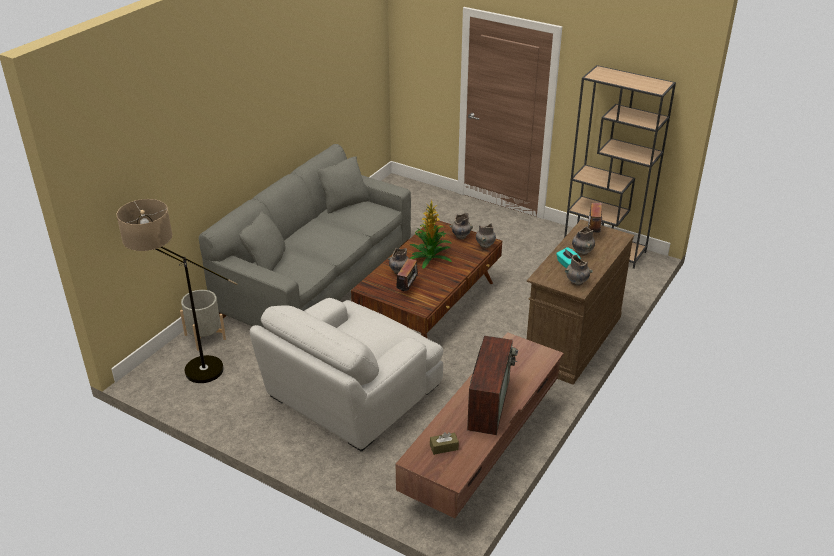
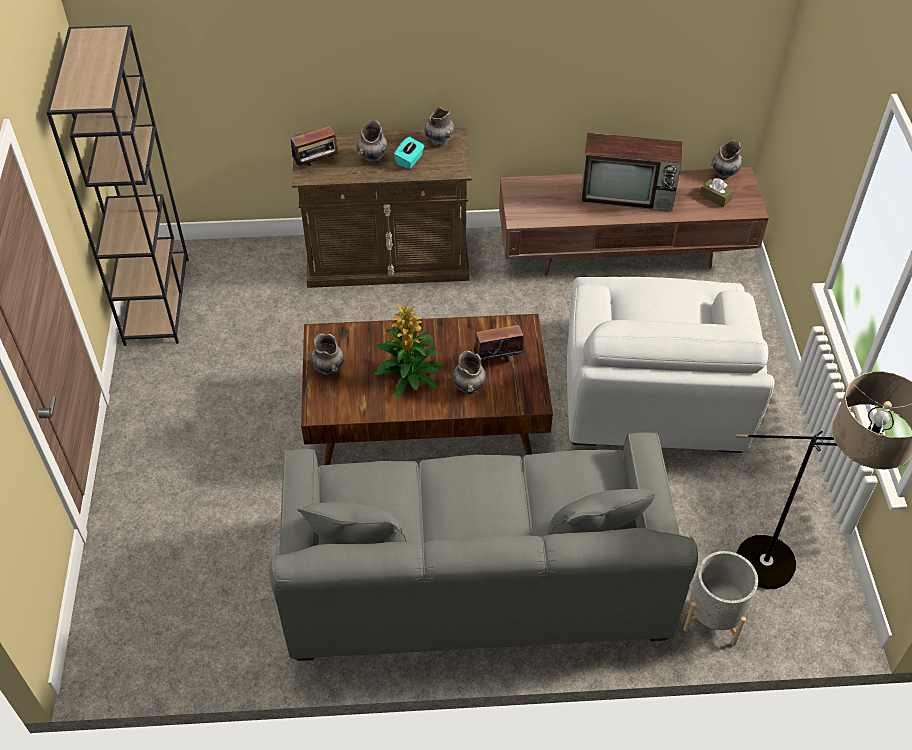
camera: 125 degrees left, 15 degrees up
(351, 394) = (653, 392): white armchair -> white armchair turned 90 degrees clockwise
(485, 245) = (331, 334): grey vase -> grey vase (723, 174)
(488, 403) = (628, 195): television -> television turned 150 degrees counterclockwise

